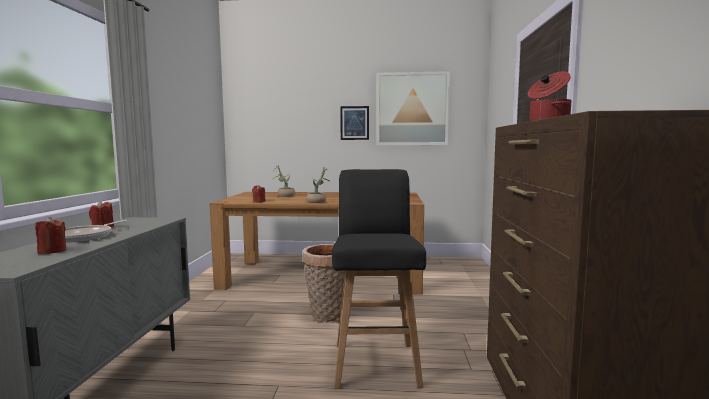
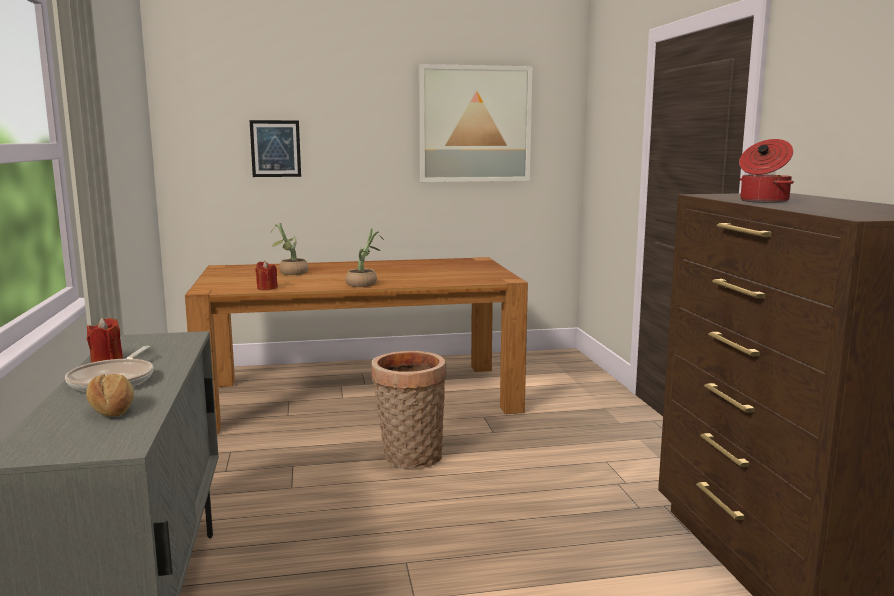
camera: 15 degrees left, 5 degrees up
(52, 251) = (112, 410): red candle -> bread
(354, 123) = (384, 145): picture -> picture (275, 148)
(376, 362) = (517, 515): black stool -> none

